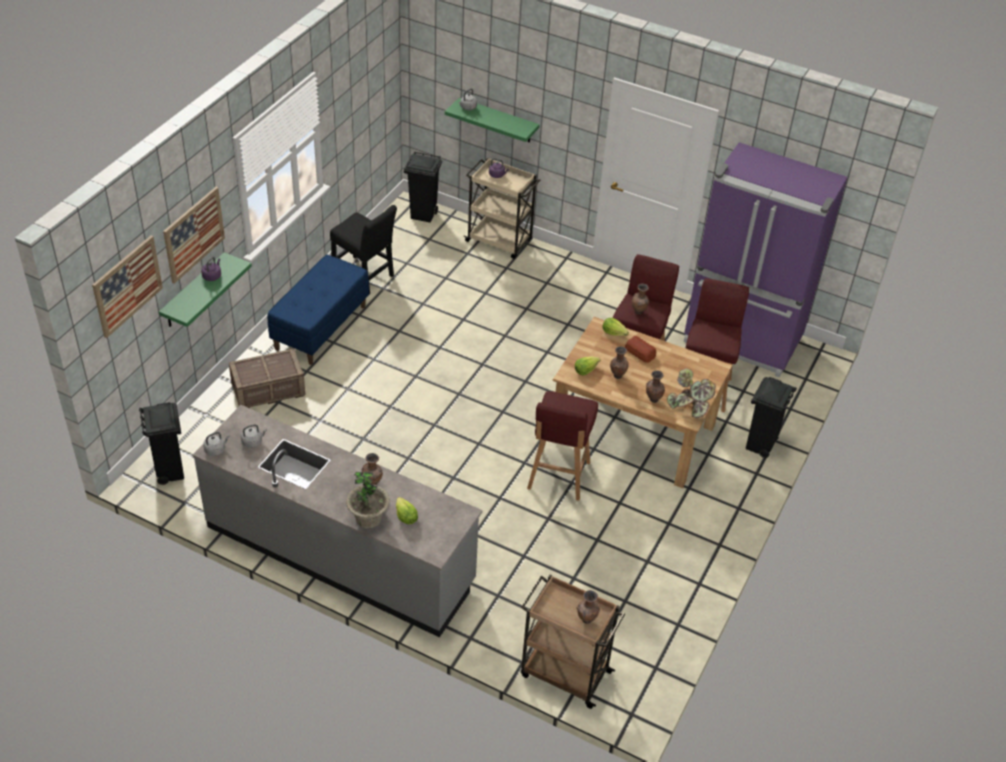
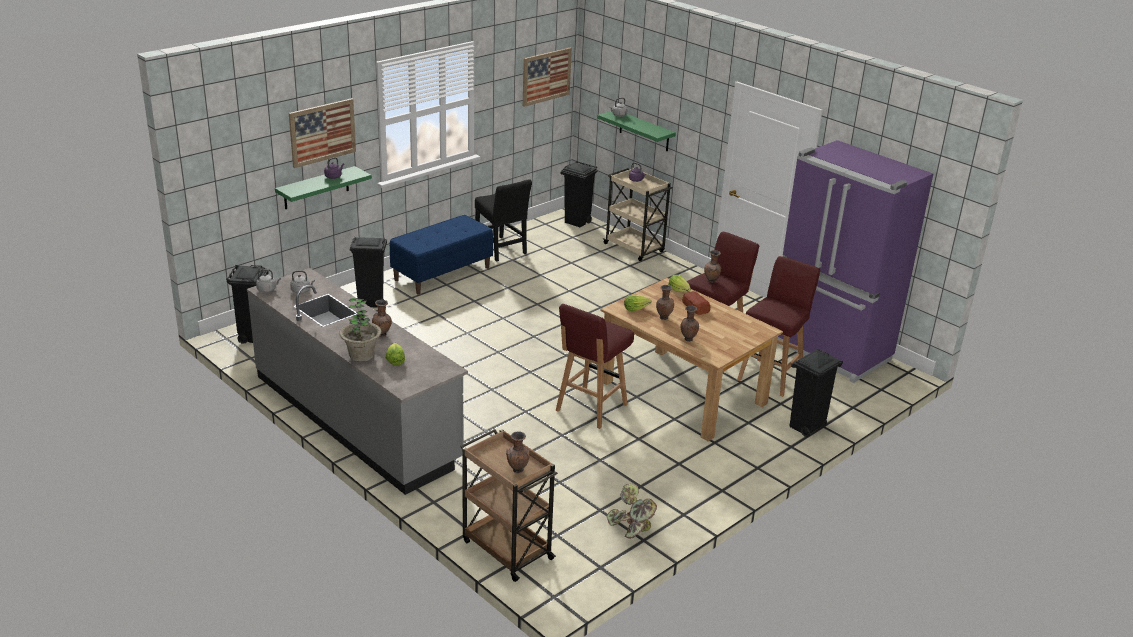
camera: 20 degrees right, 15 degrees down
(127, 286) = (243, 146): picture -> picture (546, 76)
(268, 391) = (370, 303): crate -> black trash can
(690, 407) = (722, 350): potted plant -> potted plant (631, 528)

